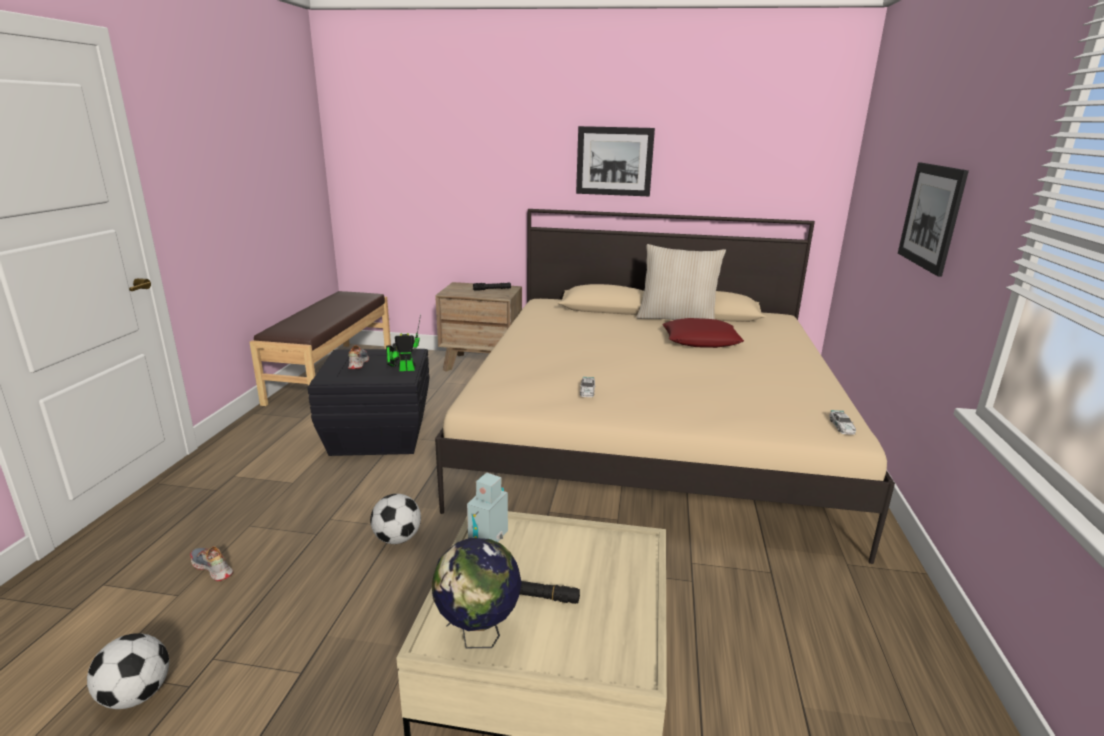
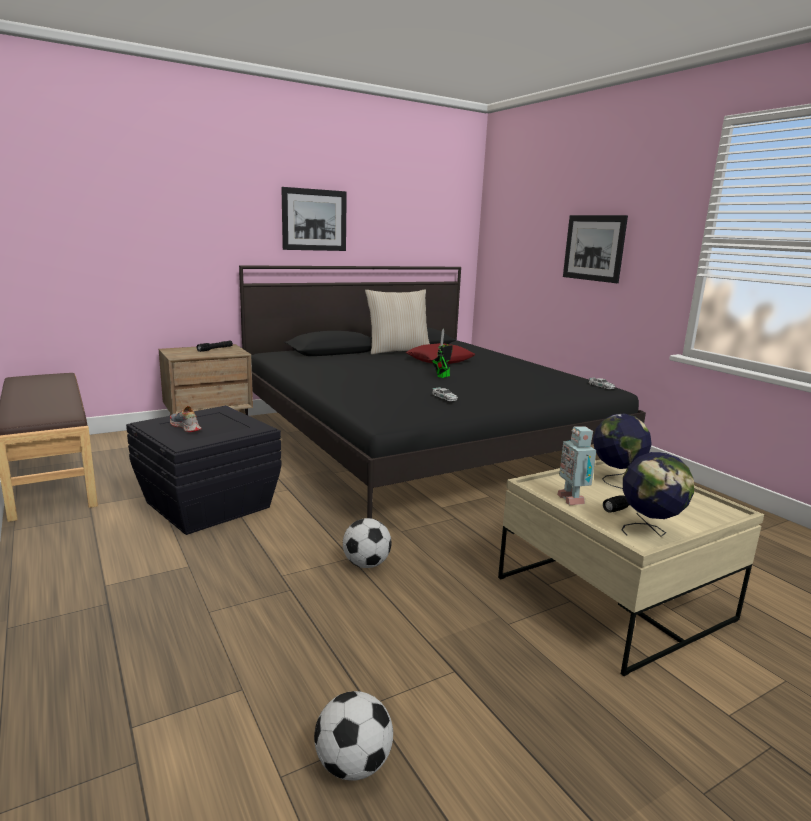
camera: 40 degrees left, 5 degrees down
(212, 568) = (237, 655): shoe -> none
(404, 369) = (244, 422): toy robot -> toy robot (442, 376)
(588, 559) = (615, 480): none -> globe
(651, 431) = (423, 441): beige bed -> black bed

